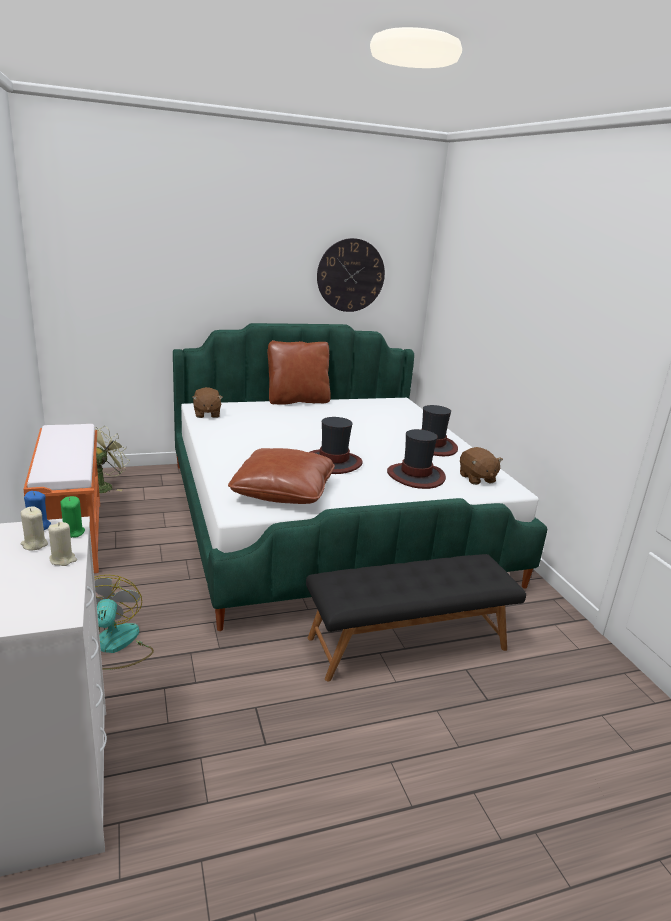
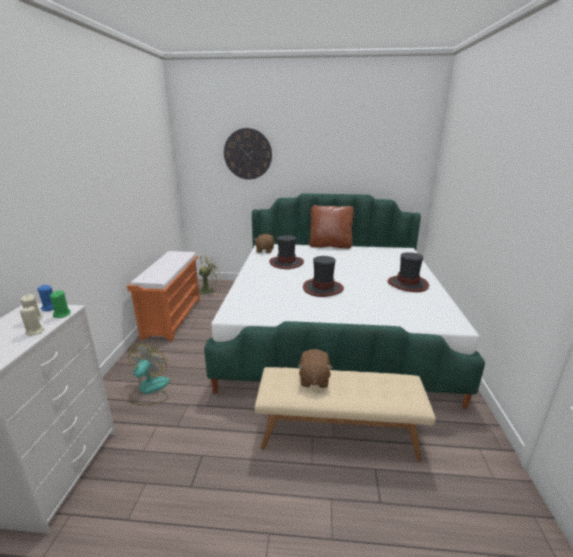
camera: 25 degrees right, 0 degrees up
(283, 492) = (271, 305): brown pillow -> none
(350, 275) = (373, 160): wall clock -> wall clock (248, 154)
(407, 642) = (338, 433): black bench -> beige bench
(416, 476) = (379, 304): hat -> hat (286, 263)
(476, 478) = (430, 312): brown plush toy -> brown plush toy (313, 379)

